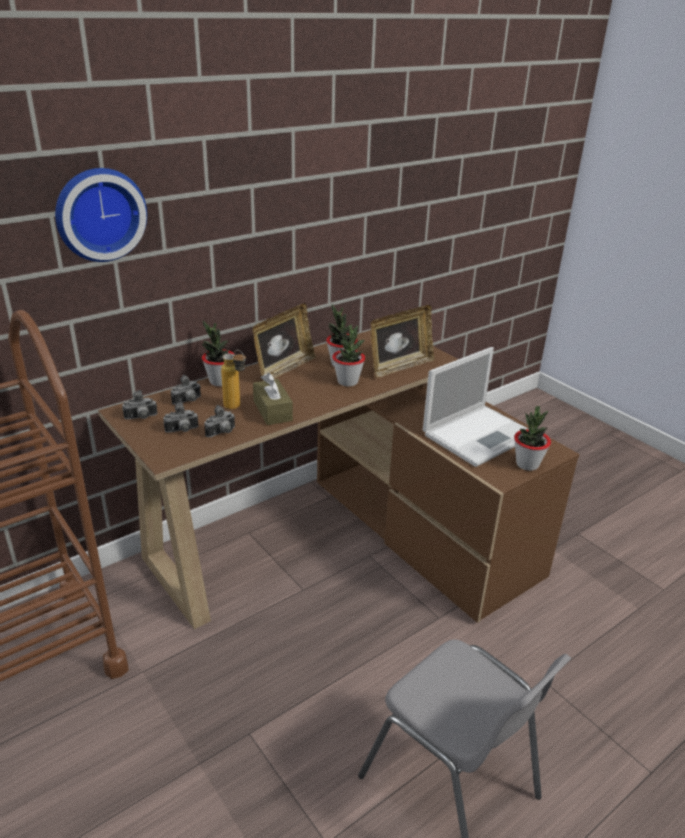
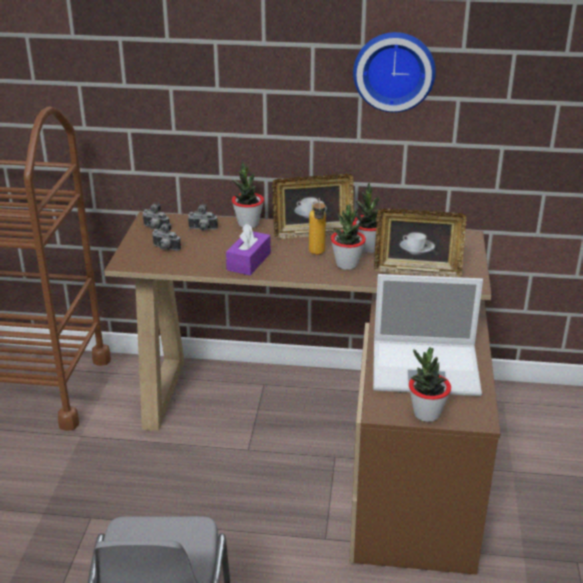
camera: 45 degrees right, 0 degrees up
(99, 214) = (157, 45): wall clock -> wall clock (394, 70)
(222, 433) = (187, 262): camera -> none
(236, 408) = (226, 248): bottle -> bottle (317, 254)
(272, 411) = (249, 261): brown tissue box -> purple tissue box

